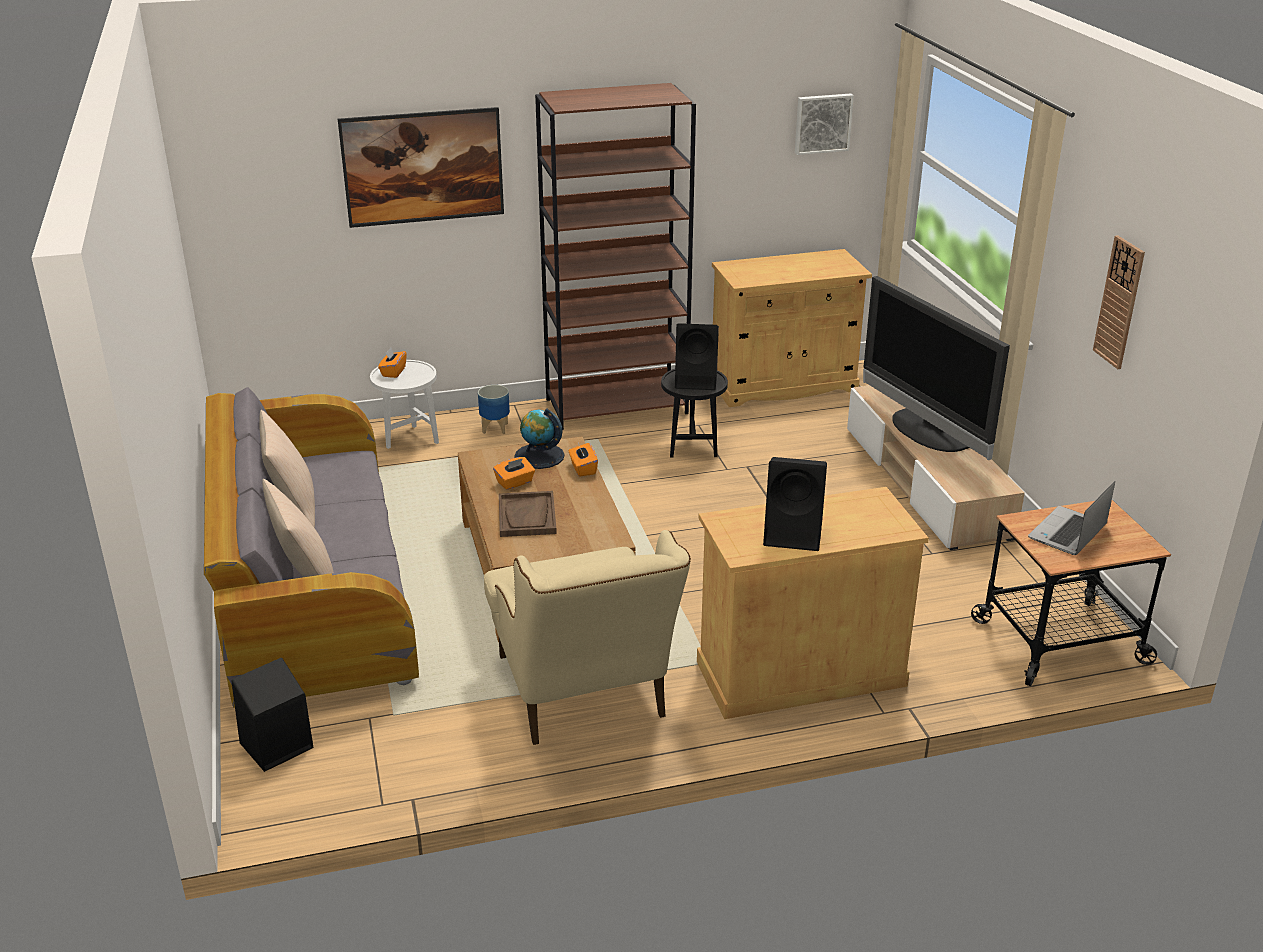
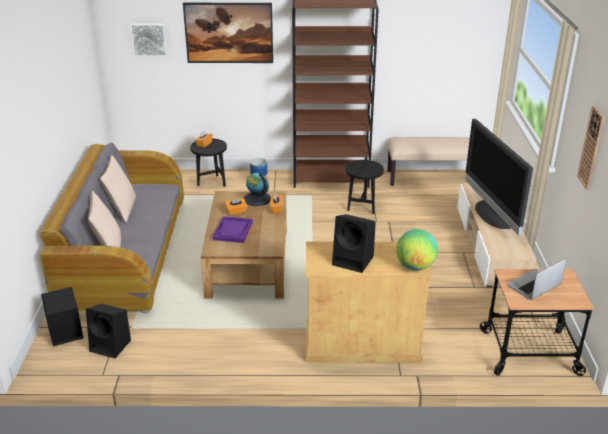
camera: 15 degrees right, 0 degrees up
(409, 440) = (211, 182): white side table -> black side table
(527, 516) = (233, 231): brown tray -> purple tray
(585, 698) = (235, 337): beige armchair -> none
(697, 380) = (366, 168): black speaker -> black speaker (111, 346)
(783, 385) = (432, 178): beige cabinet -> beige bench
(822, 123) = (466, 26): picture -> picture (149, 39)
(895, 528) = (415, 266): none -> globe

